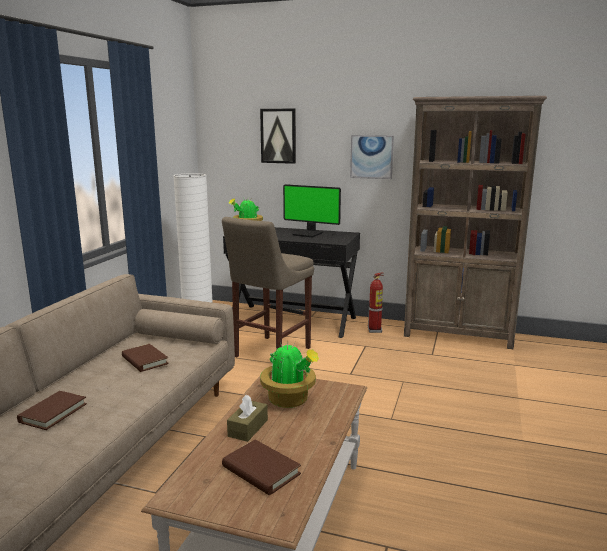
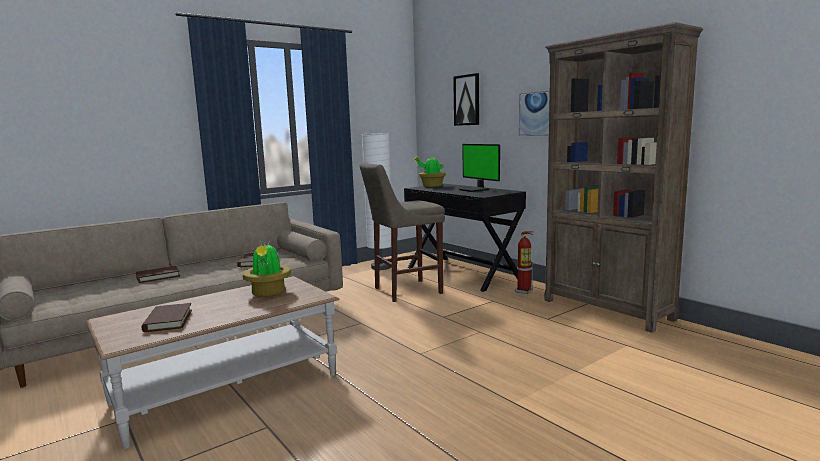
camera: 35 degrees right, 5 degrees down
(248, 428) = (212, 300): brown tissue box -> none

